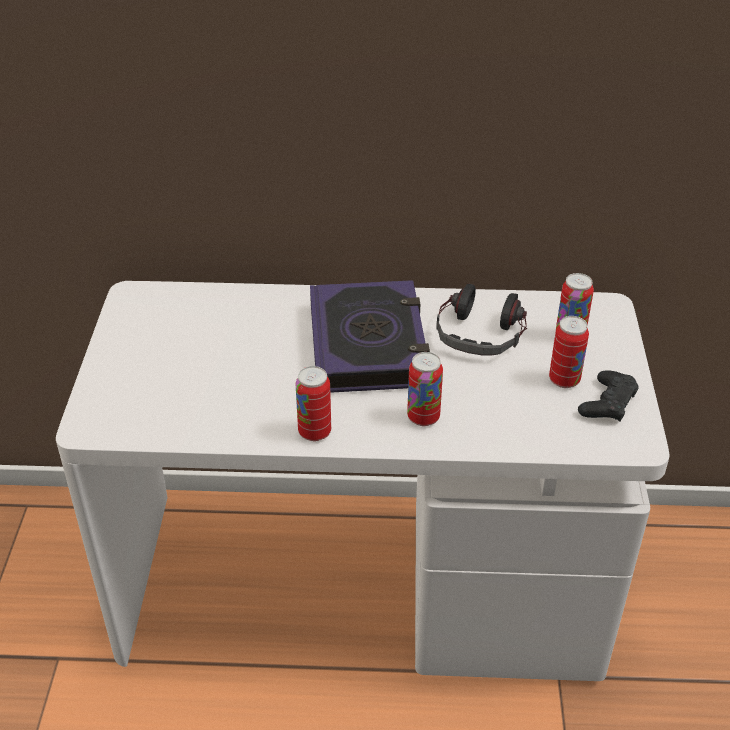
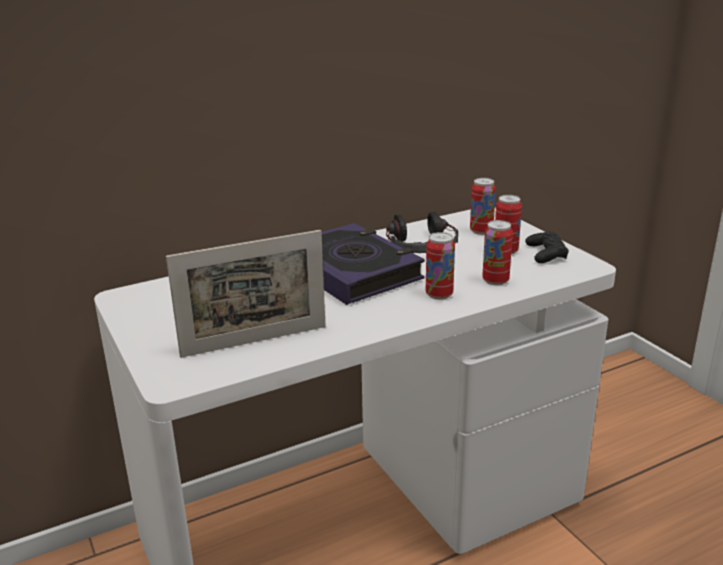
camera: 30 degrees left, 15 degrees down
(195, 406) = (255, 341): none -> picture frame
(314, 432) = (370, 326): can -> can (495, 281)

